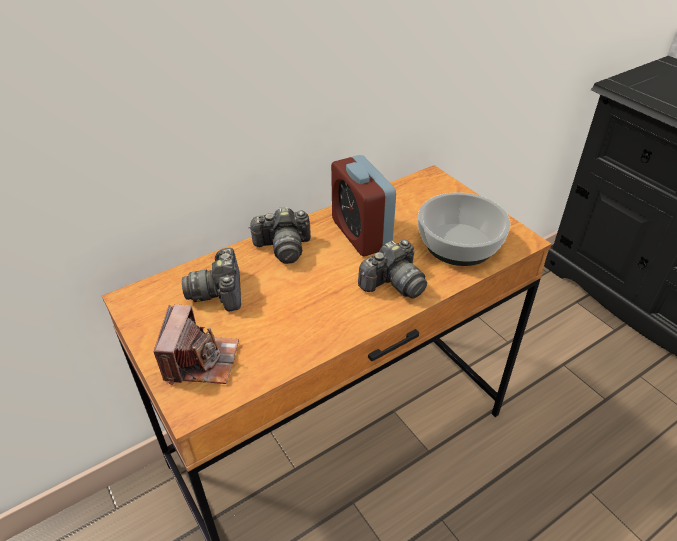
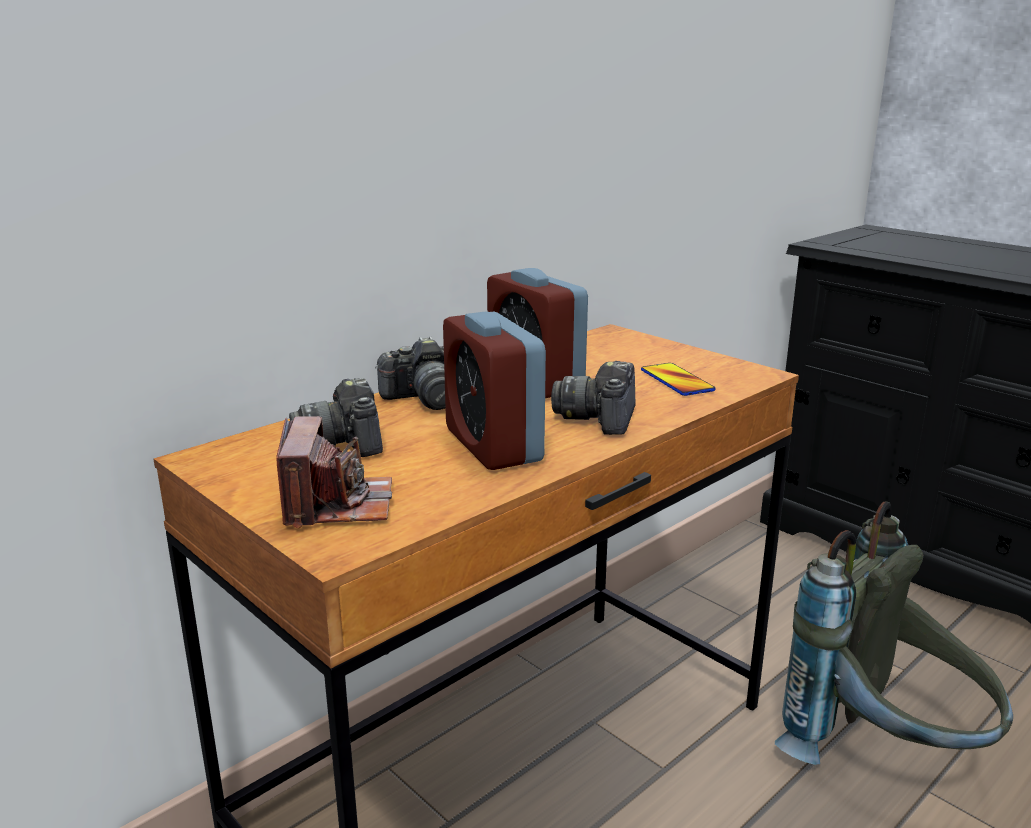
camera: 10 degrees left, 20 degrees down
(313, 307) = (493, 445): none -> alarm clock
(393, 283) = (600, 418): camera -> camera turned 150 degrees clockwise
(460, 243) = (676, 381): bowl -> phone
(569, 462) = (883, 755): none -> grey backpack

